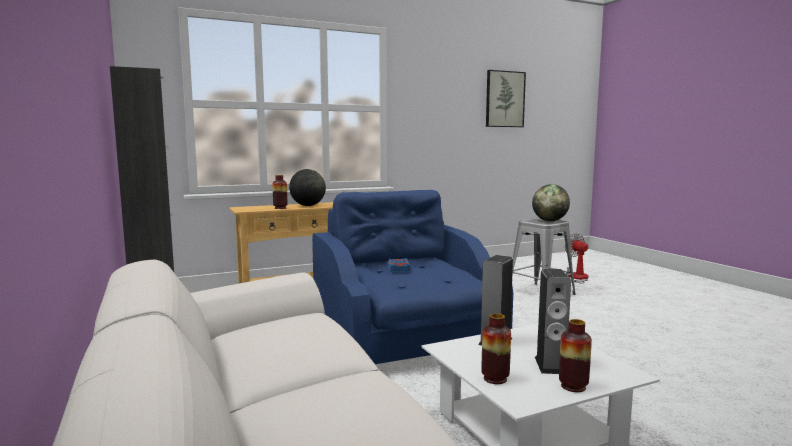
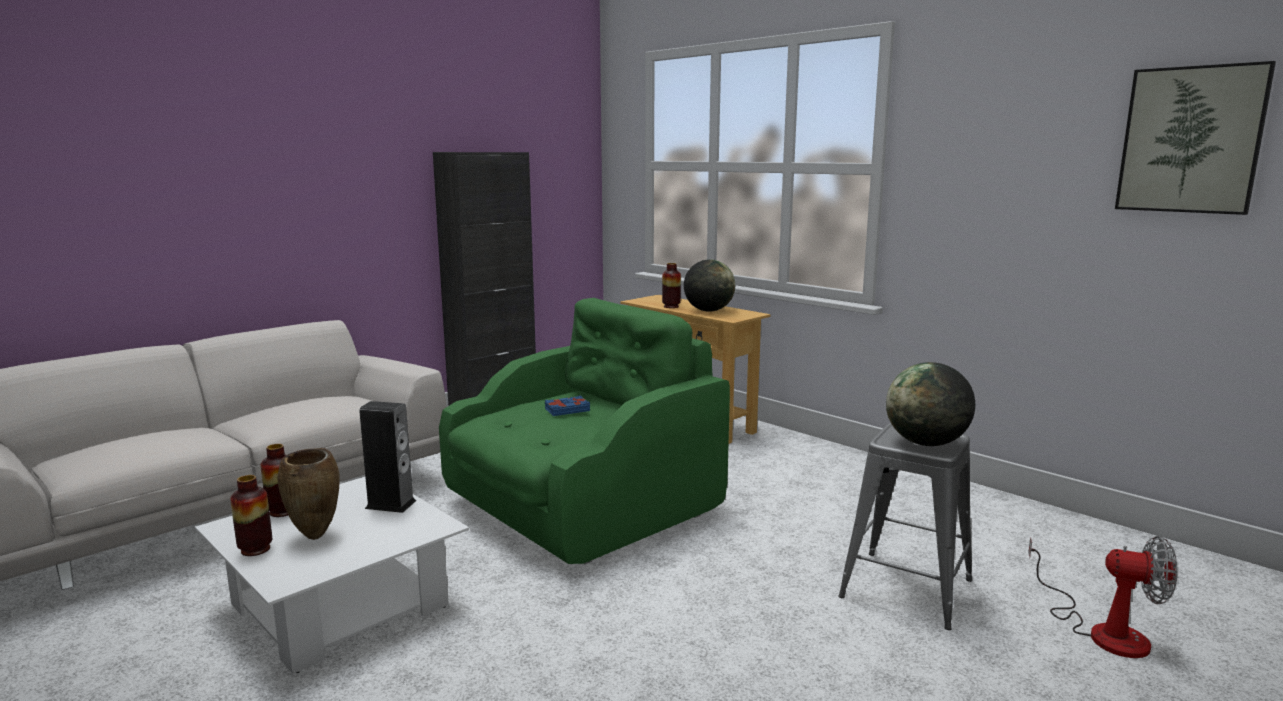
camera: 70 degrees right, 5 degrees up
(407, 337) = (580, 506): blue armchair -> green armchair
(550, 365) = (316, 537): speaker -> brown vase
(576, 278) = (1102, 630): fan -> fan turned 60 degrees clockwise

